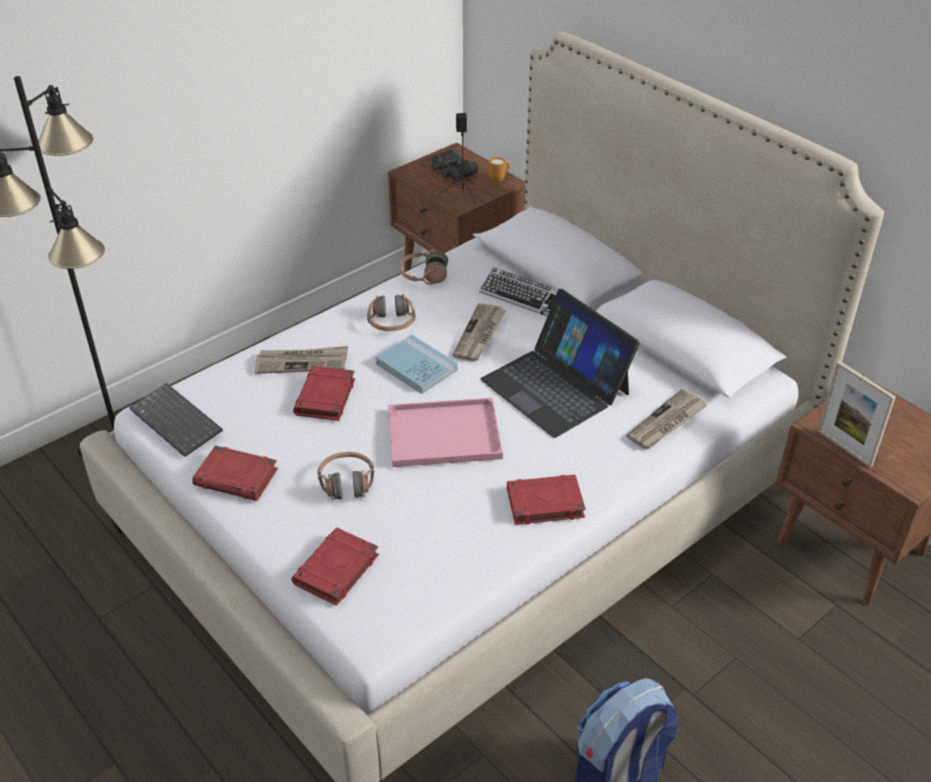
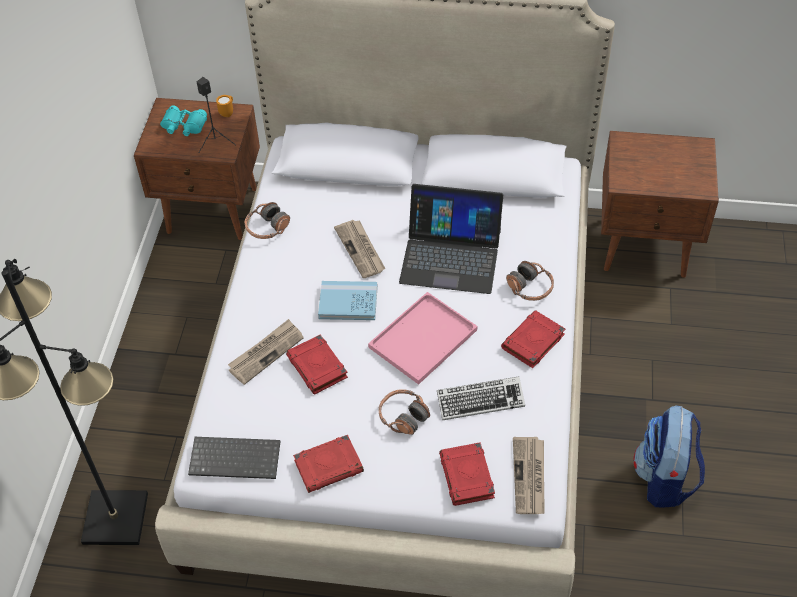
camera: 40 degrees left, 10 degrees up
(391, 322) = (290, 280): headphones -> headphones (530, 288)
(452, 171) = (184, 126): black binoculars -> turquoise binoculars
(523, 297) = (355, 202): keyboard -> keyboard (480, 401)
(667, 422) = (541, 237): newspaper -> newspaper (529, 477)
(844, 448) = (650, 188): picture frame -> none

